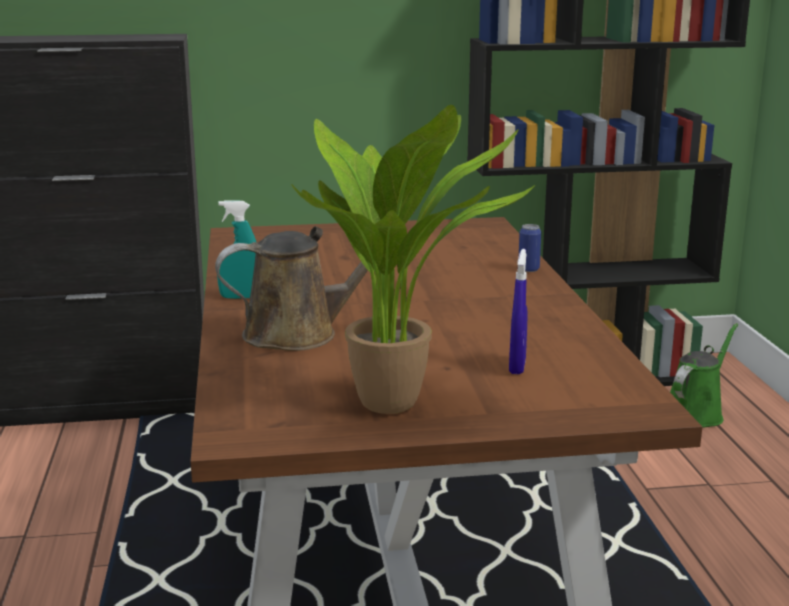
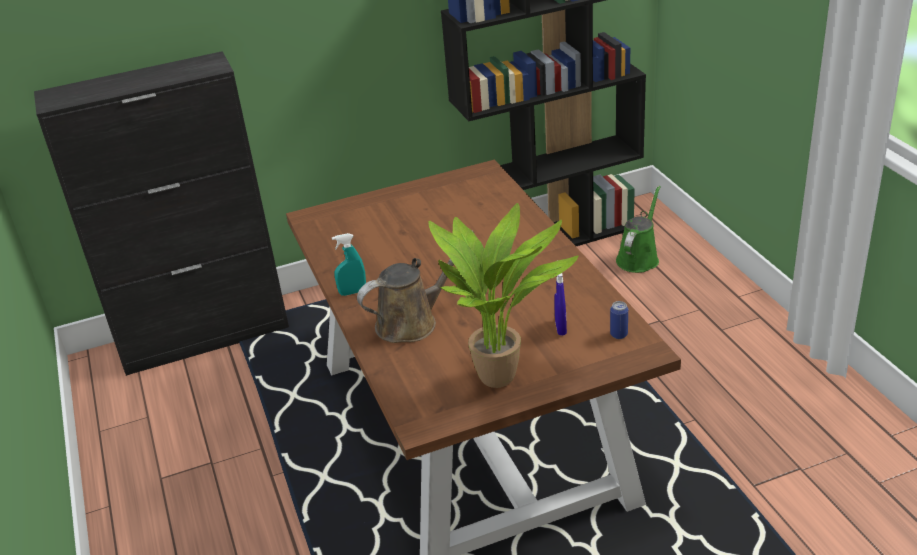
camera: 10 degrees left, 15 degrees up
(528, 269) = (534, 222): can -> can (618, 334)

